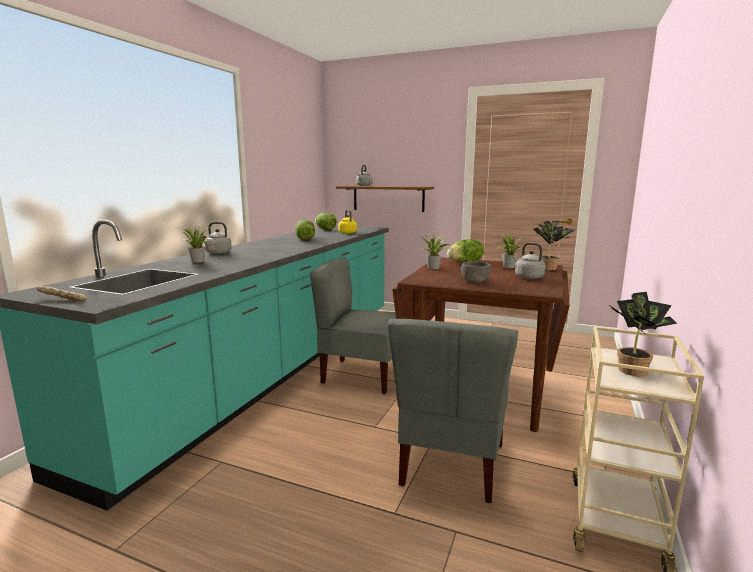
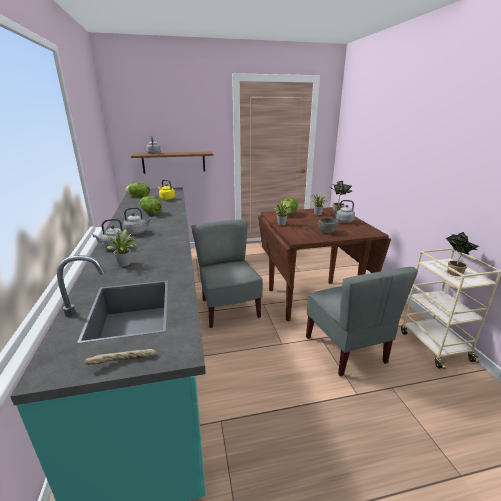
camera: 35 degrees left, 10 degrees up
(258, 248) = (137, 232): none -> grey kettle
(361, 375) = (228, 308): grey chair -> grey chair turned 90 degrees clockwise

